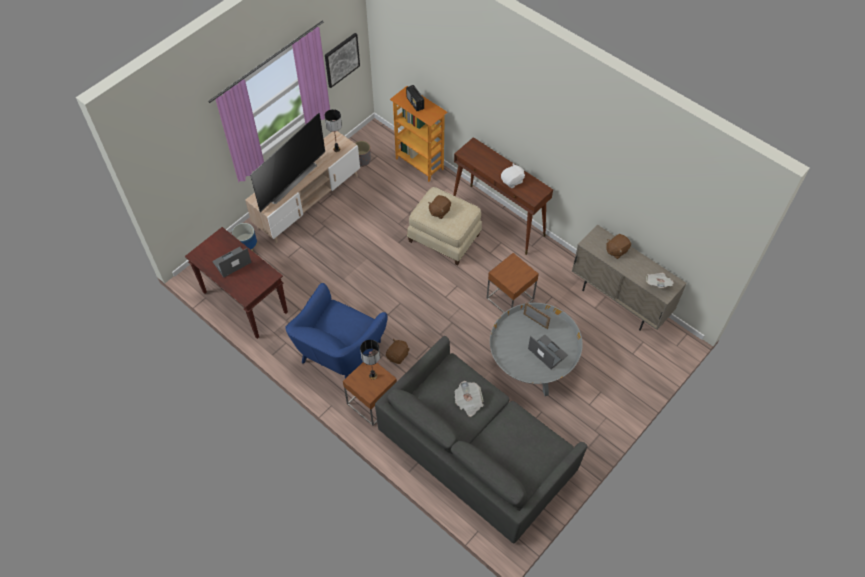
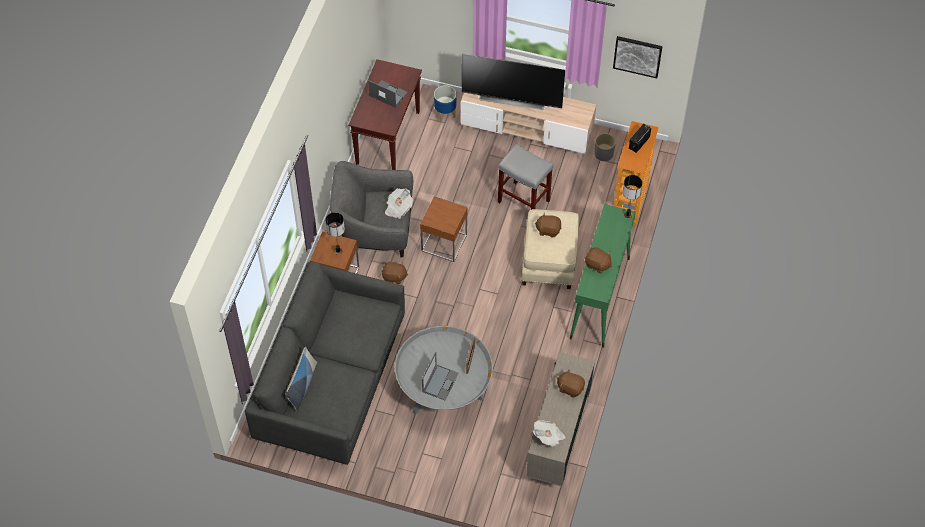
camera: 65 degrees right, 0 degrees up
(336, 149) = (571, 116): table lamp -> table lamp (627, 215)
(339, 351) = (375, 230): blue armchair -> grey armchair
(375, 230) = (524, 201): none -> grey stool
(468, 402) = (351, 336): newspaper -> newspaper (398, 208)
(498, 219) = (600, 298): brown console table -> green console table
(502, 465) = (302, 385): none -> pillow
(510, 298) = (507, 344): brown side table -> brown side table (444, 243)
(512, 181) = (597, 265): white plush toy -> brown plush toy

